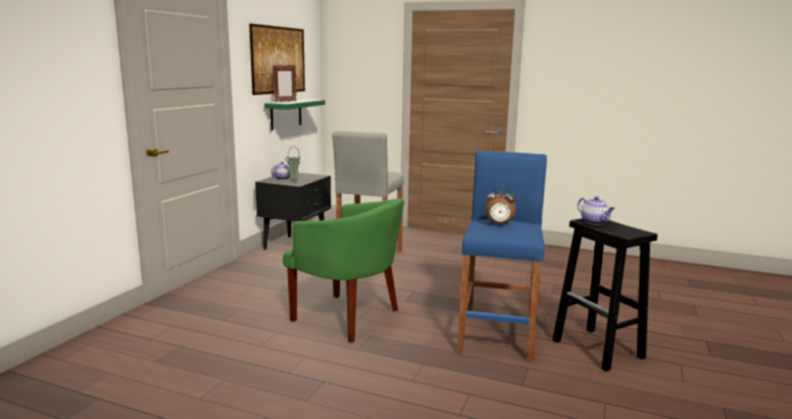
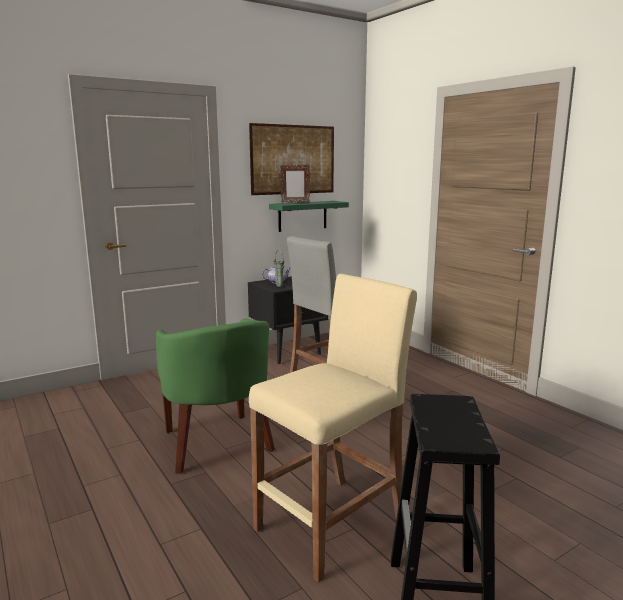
camera: 35 degrees right, 0 degrees up
(497, 335) = (331, 524): blue stool -> beige stool
(499, 225) = (318, 378): alarm clock -> none
(594, 222) = (438, 406): teapot -> none

